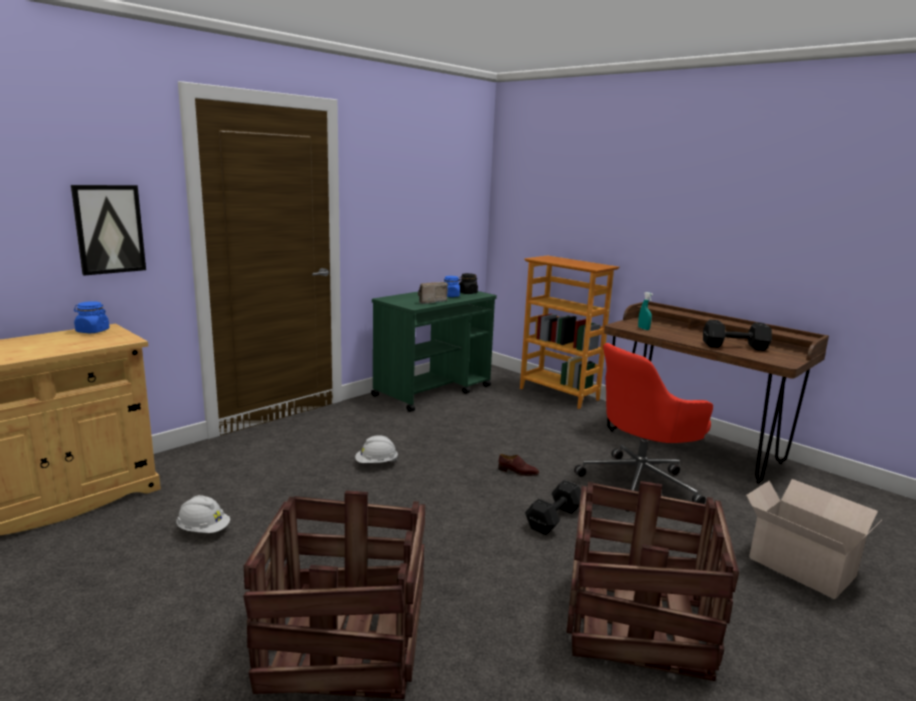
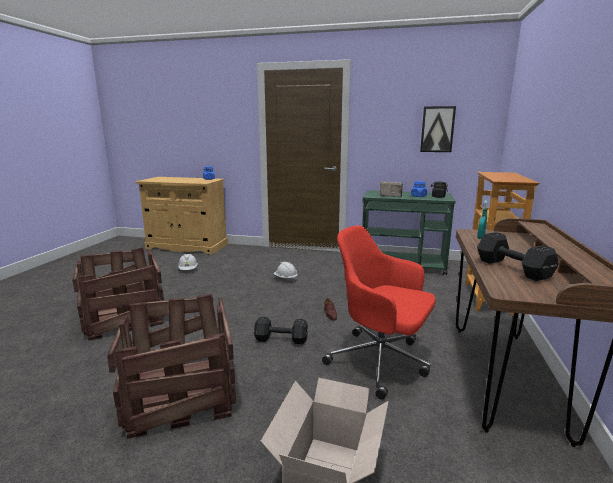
camera: 60 degrees right, 0 degrees up
(109, 229) = (224, 135): picture -> picture (437, 129)

